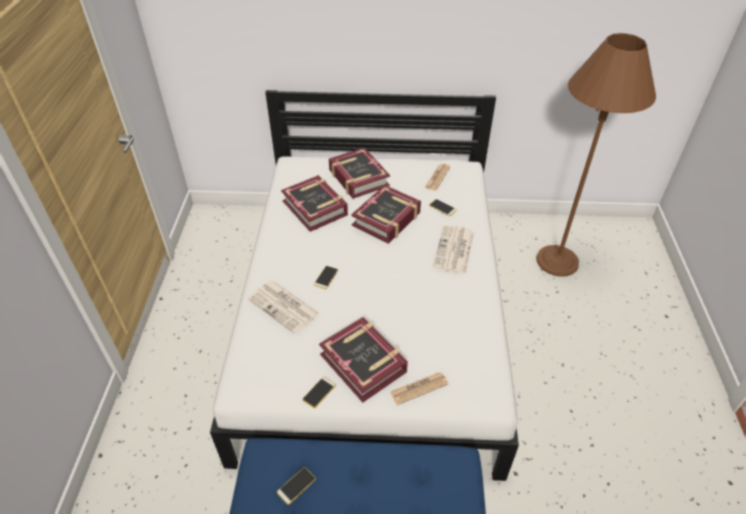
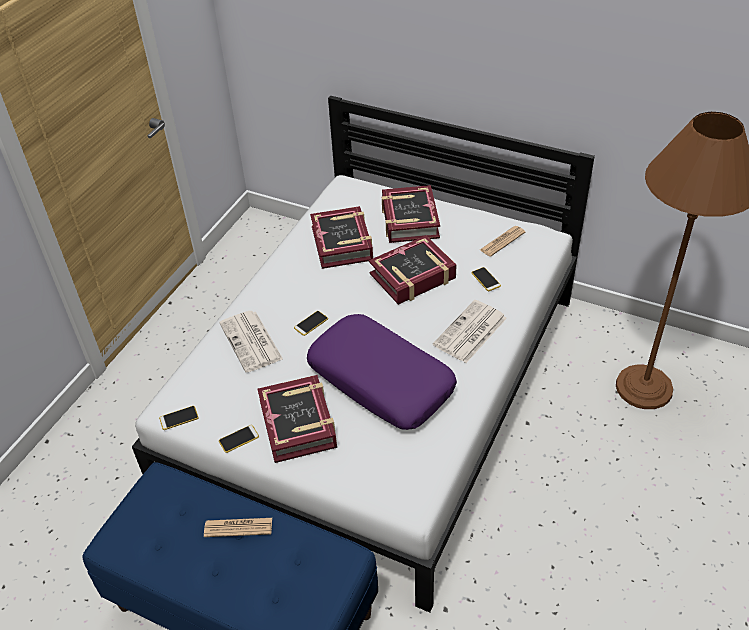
camera: 25 degrees right, 0 degrees up
(296, 485) = (175, 521): phone -> phone (179, 418)
(409, 306) = (381, 380): none -> purple pillow
(419, 388) = (340, 468): newspaper -> newspaper (238, 527)

